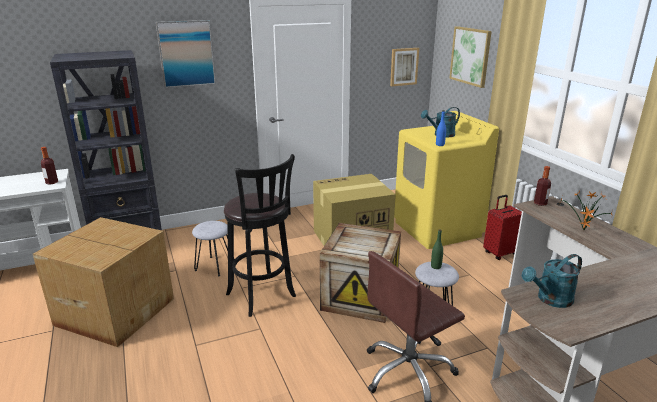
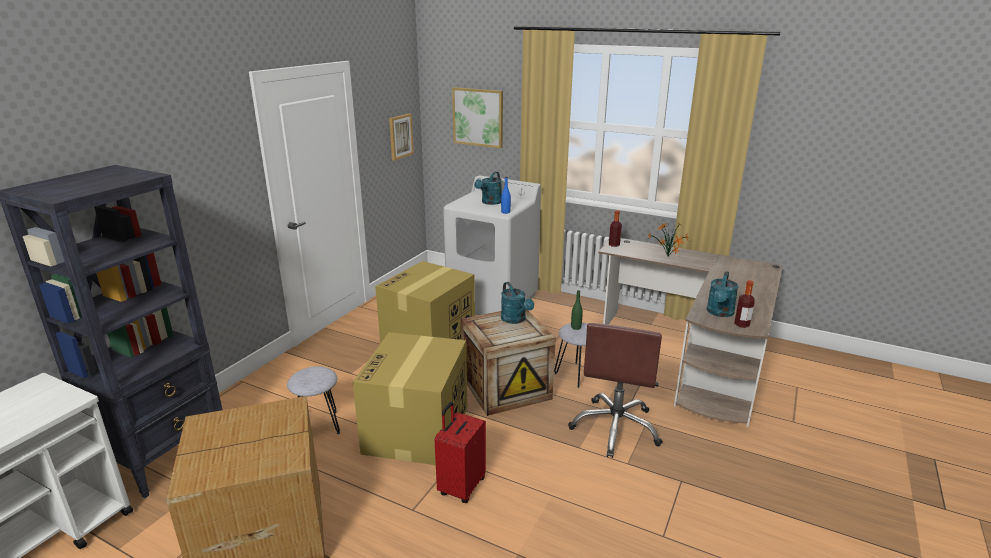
camera: 40 degrees left, 0 degrees up
(52, 182) = (57, 398): bottle -> bottle (741, 324)
(186, 54) = (186, 158): picture -> none
(263, 297) = (416, 430): black stool -> cardboard box
(377, 238) = (515, 320): none -> turquoise watering can
(437, 229) = (493, 301): yellow washing machine -> white washing machine
(500, 253) = (564, 304): red suitcase -> red suitcase (461, 486)

